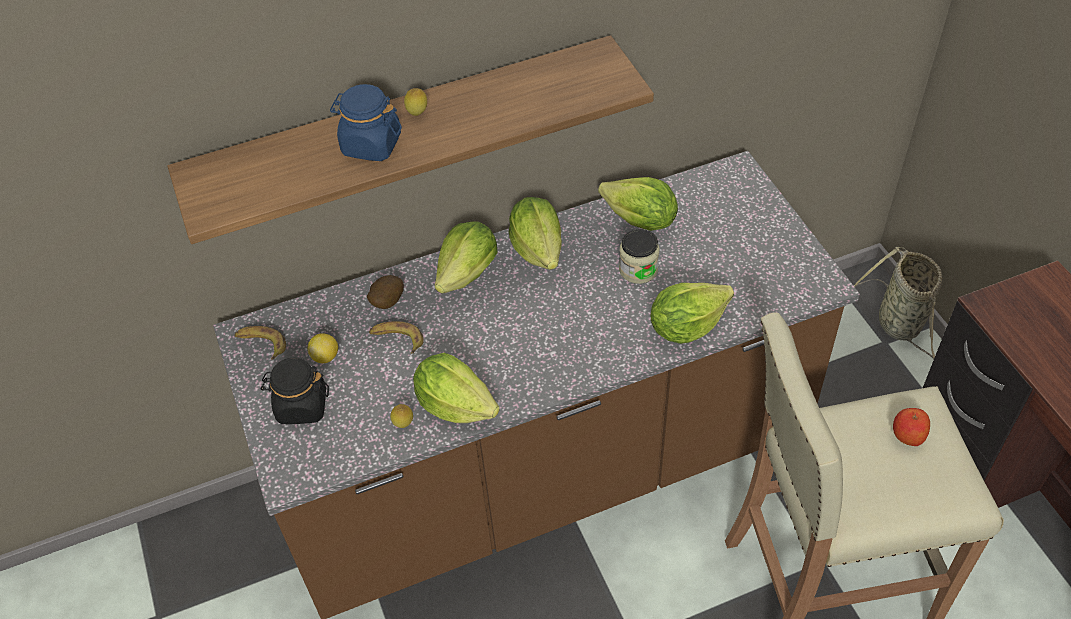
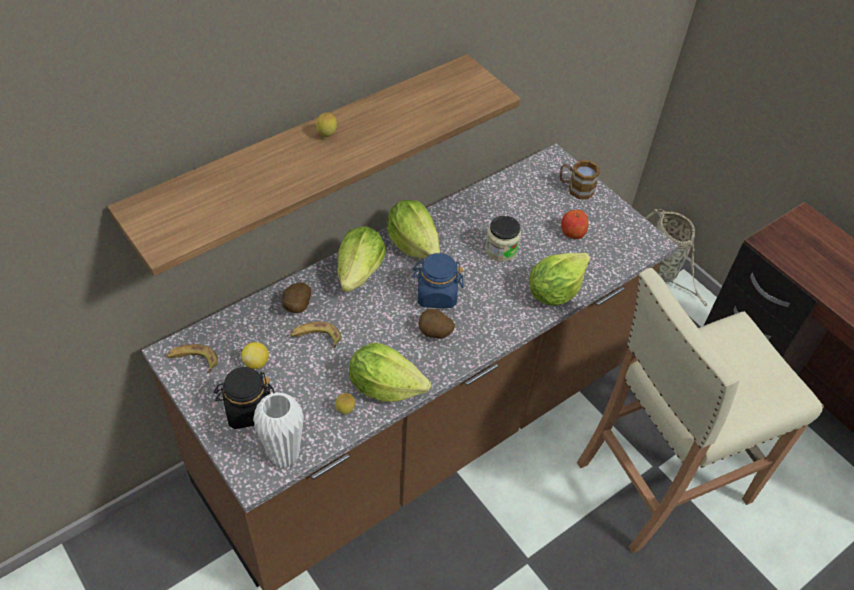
camera: 20 degrees left, 0 degrees up
(324, 461) = (284, 455): none -> white vase
(371, 145) = (294, 166): blue jar -> blue jar (436, 295)
(529, 355) = (434, 334): none -> potato
(640, 221) = (490, 210): lettuce -> none
(753, 208) = (575, 188): none -> mug
(908, 434) = (737, 352): apple -> apple (572, 232)

